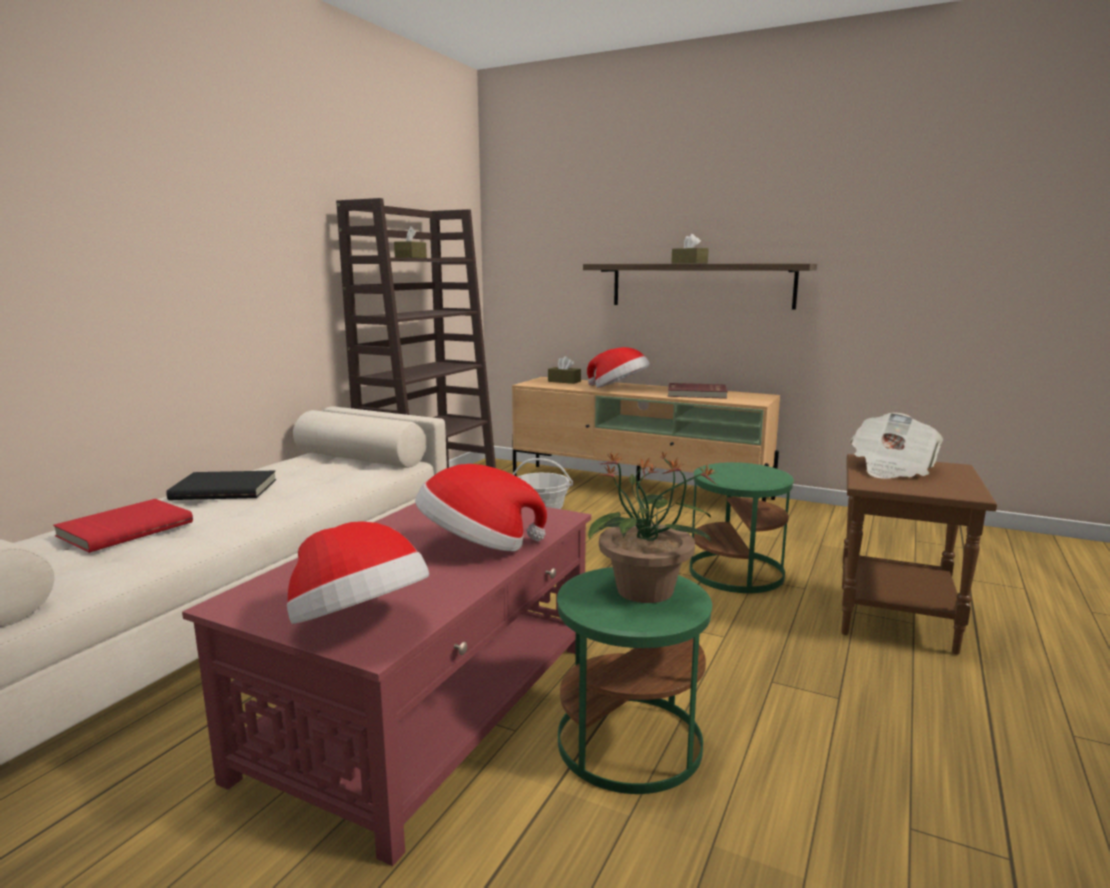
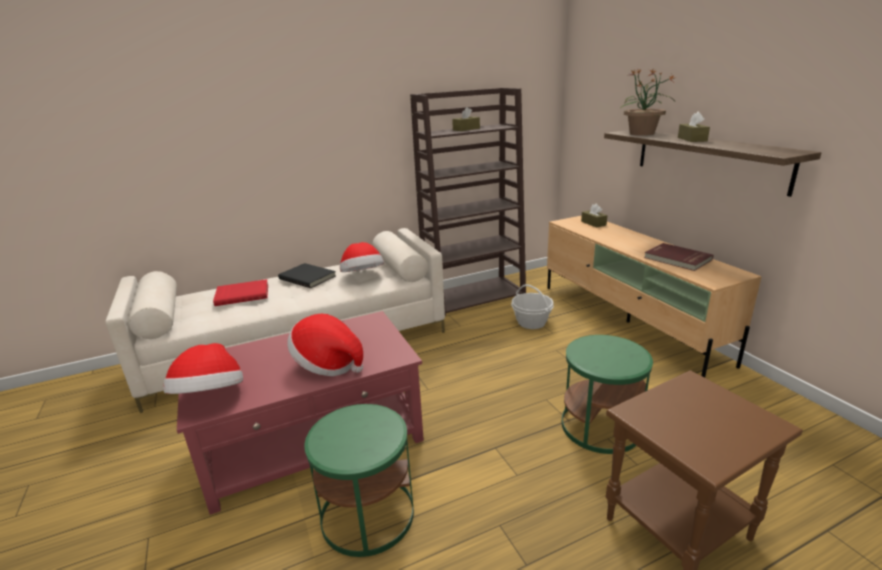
camera: 40 degrees right, 10 degrees up
(619, 389) = (620, 240): hat -> hat (363, 276)
(646, 591) = (366, 434): potted plant -> potted plant (642, 134)
(891, 468) = (694, 403): newspaper -> none

